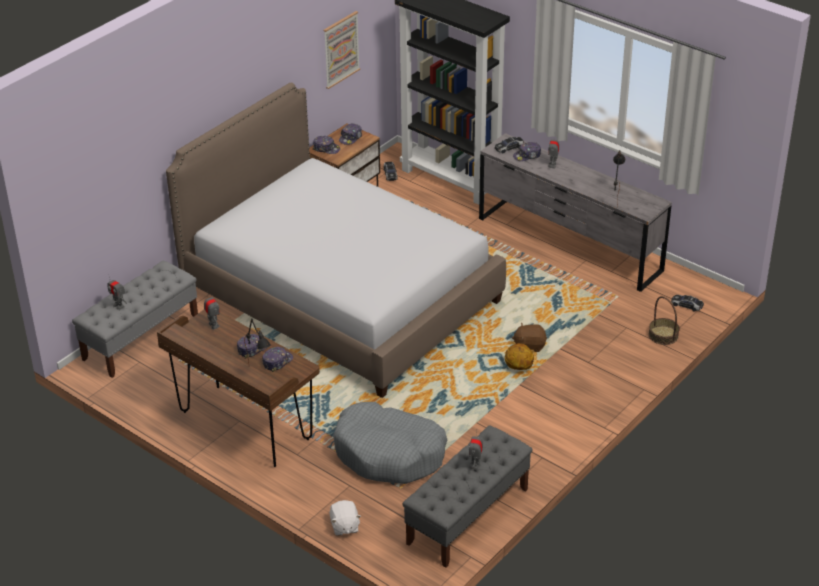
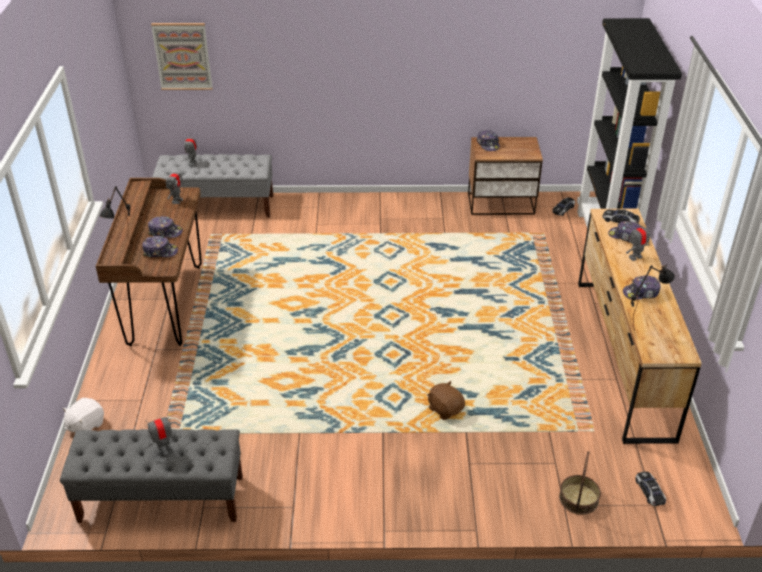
camera: 50 degrees right, 0 degrees up
(341, 49) = (543, 54): picture -> picture (182, 56)
(341, 296) = (378, 267): bed -> none
(350, 138) = (520, 147): cap -> cap (641, 293)
(389, 453) = (204, 401): grey dog bed -> none
(518, 367) = (405, 419): basketball -> none
(569, 244) = (622, 356): grey dresser -> brown dresser

